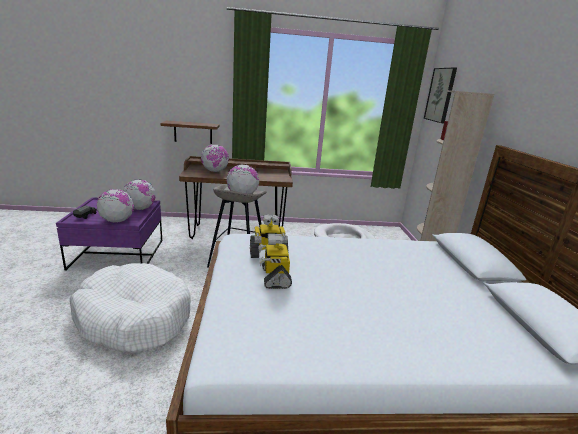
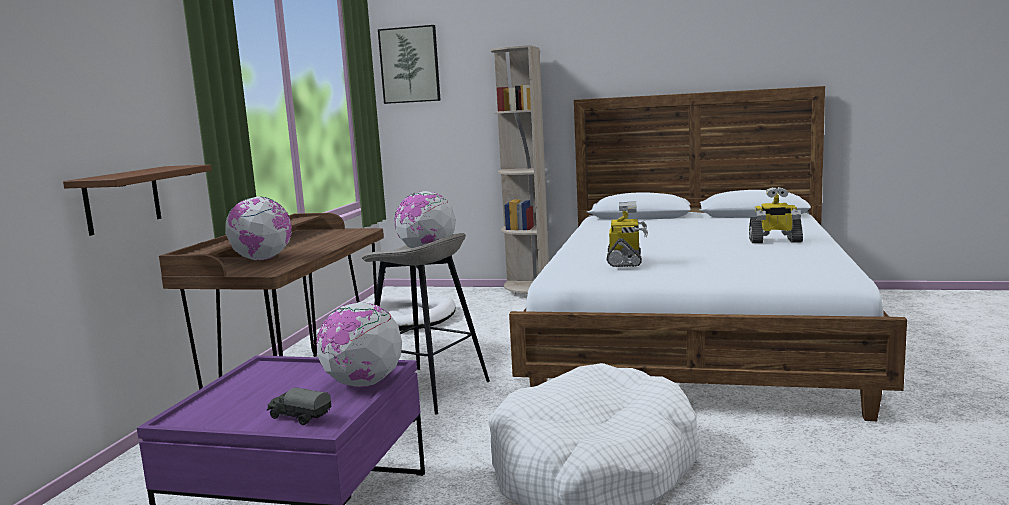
camera: 70 degrees left, 10 degrees down
(140, 209) = (293, 371): globe -> none
(274, 277) = (685, 262): toy robot -> toy robot (775, 241)

